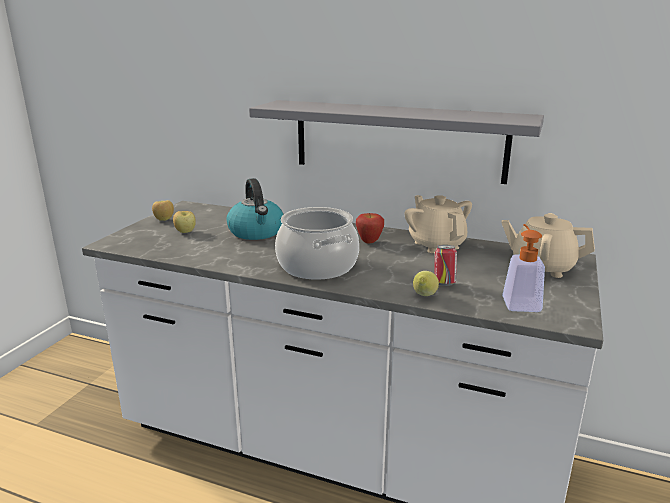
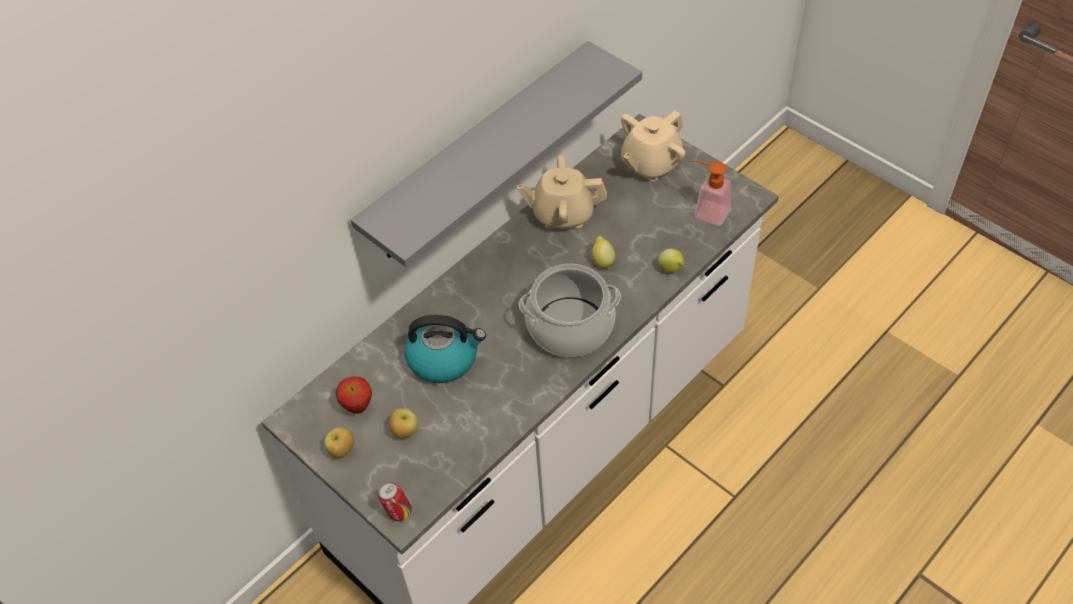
camera: 65 degrees left, 30 degrees up
(369, 242) = (528, 265): apple -> apple (358, 407)
(402, 266) = (602, 261): none -> lemon
(444, 283) = (652, 245): can -> can (397, 512)

